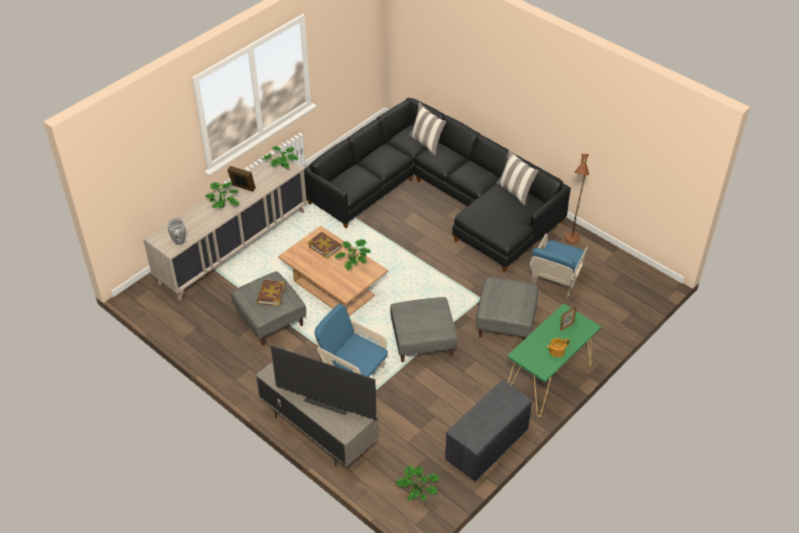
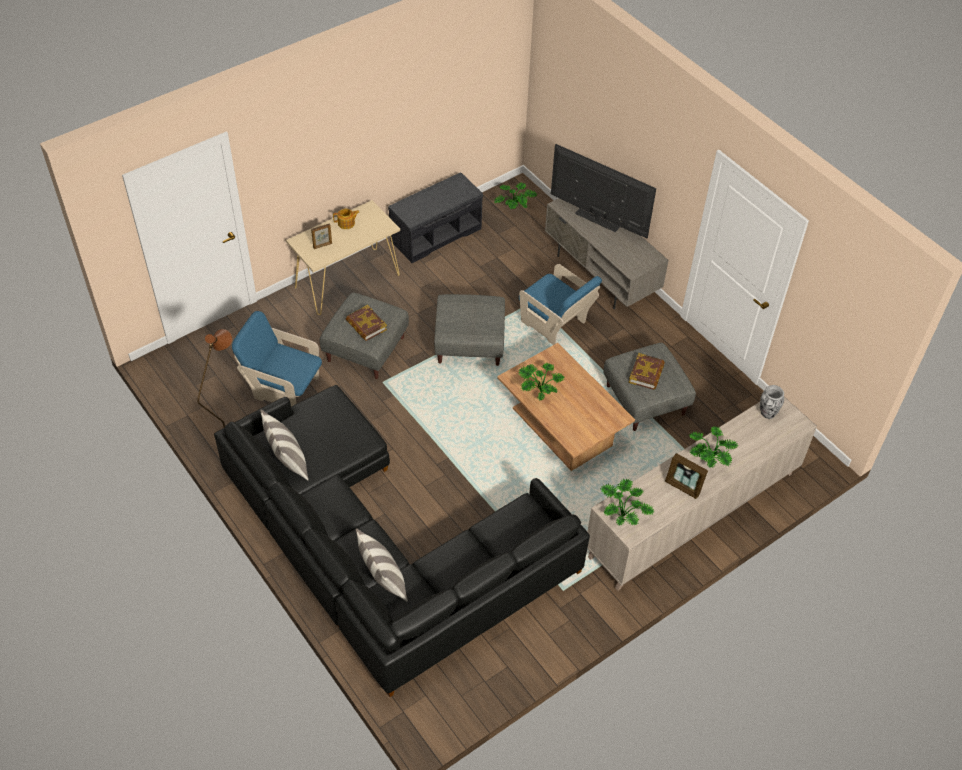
camera: 170 degrees left, 5 degrees up
(325, 246) = (572, 422): book -> book (366, 325)
(548, 379) = (347, 281): green console table -> beige console table
(555, 282) = (283, 388): blue armchair -> blue armchair turned 105 degrees counterclockwise

